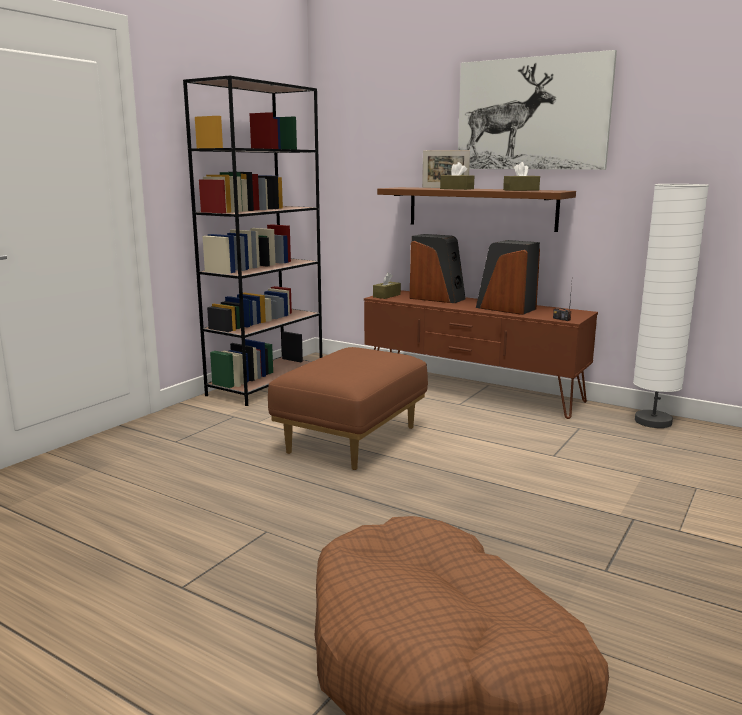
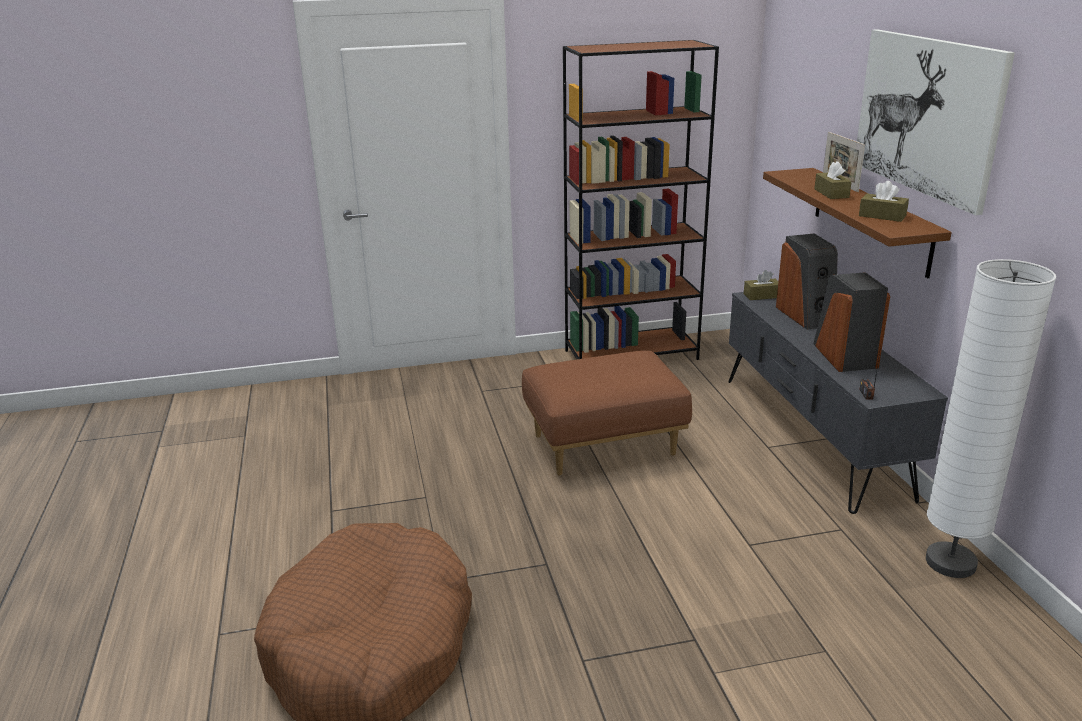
camera: 45 degrees right, 10 degrees up
(472, 391) = (812, 436): brown tv stand -> grey tv stand

